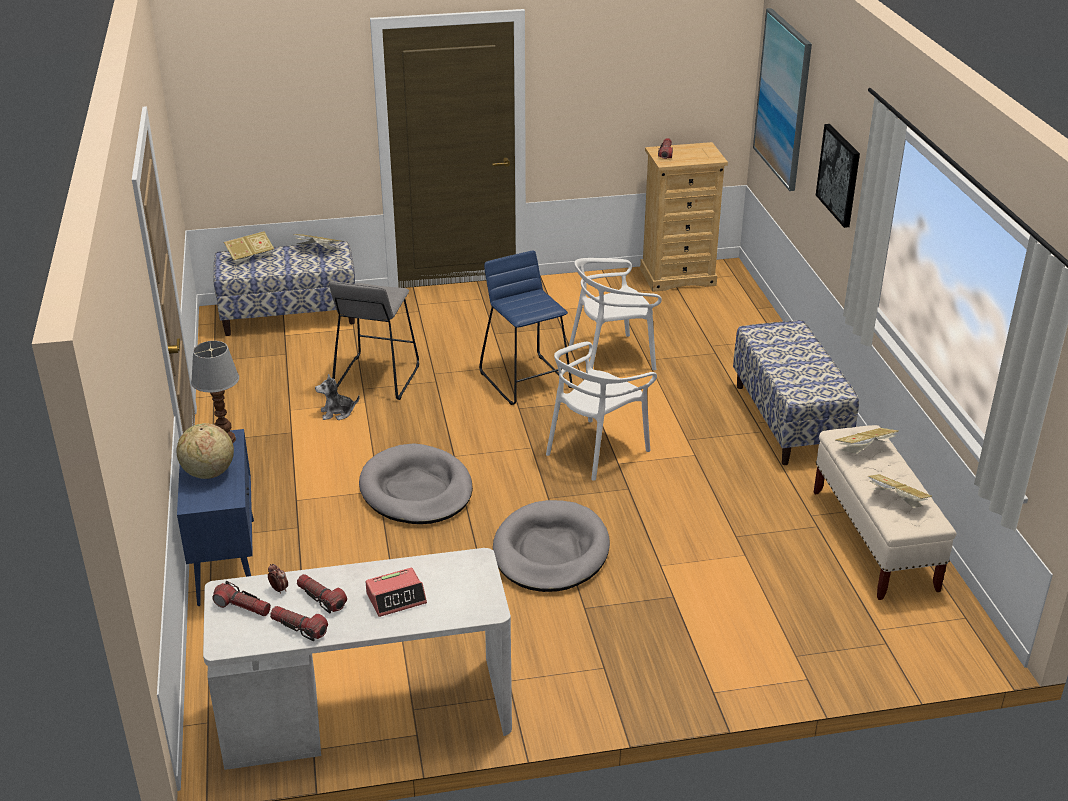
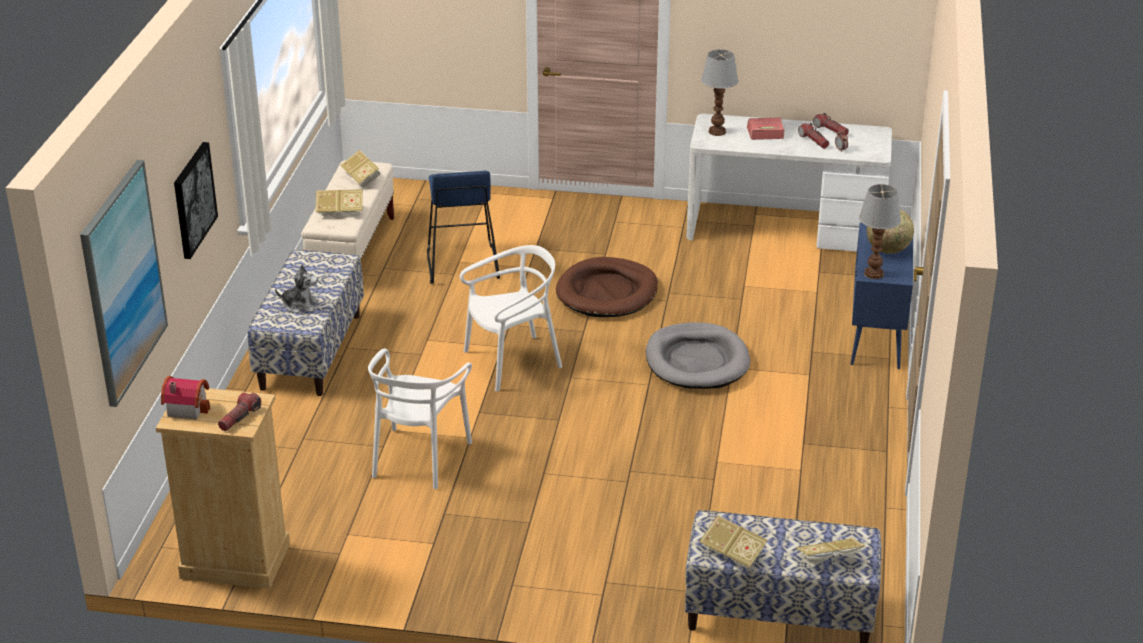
camera: 160 degrees left, 0 degrees up
(242, 607) = (865, 145): flashlight -> none
(337, 413) = (750, 455): plush toy -> plush toy (300, 305)
(376, 378) = (694, 490): grey stool -> none
(466, 584) = (717, 132): none -> table lamp
(526, 380) = (530, 450): blue stool -> blue stool (461, 264)
(550, 551) = (607, 292): grey dog bed -> brown dog bed
(611, 357) = (419, 458): white chair -> white chair turned 105 degrees clockwise
(706, 152) = (187, 407): none -> toy house

